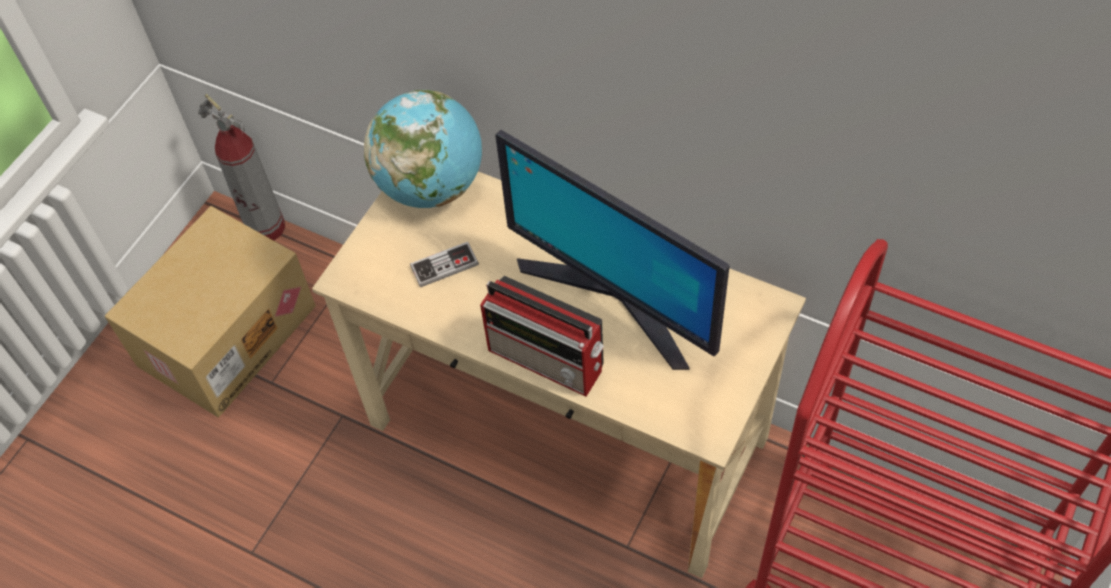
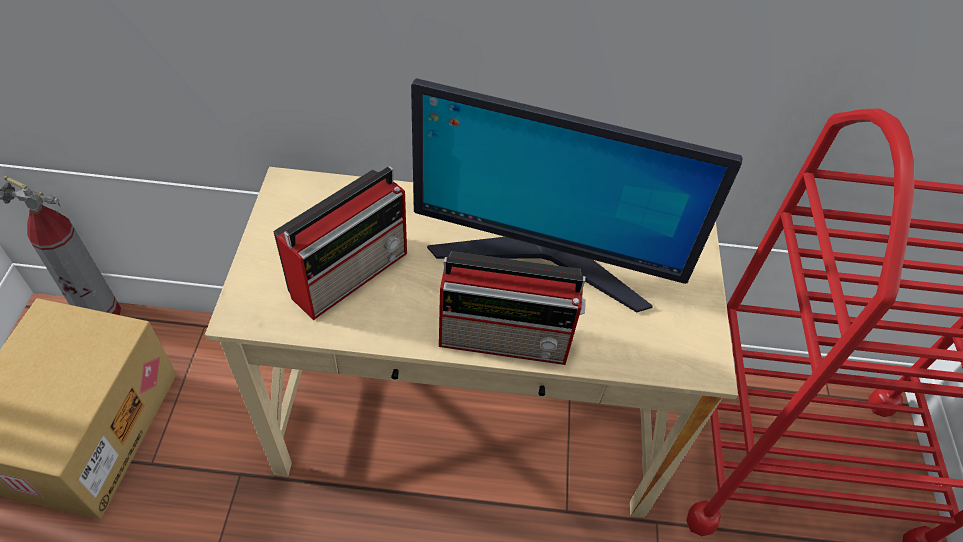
camera: 30 degrees left, 5 degrees down
(431, 185) = (304, 198): globe -> none
(444, 266) = (351, 272): game controller -> radio

